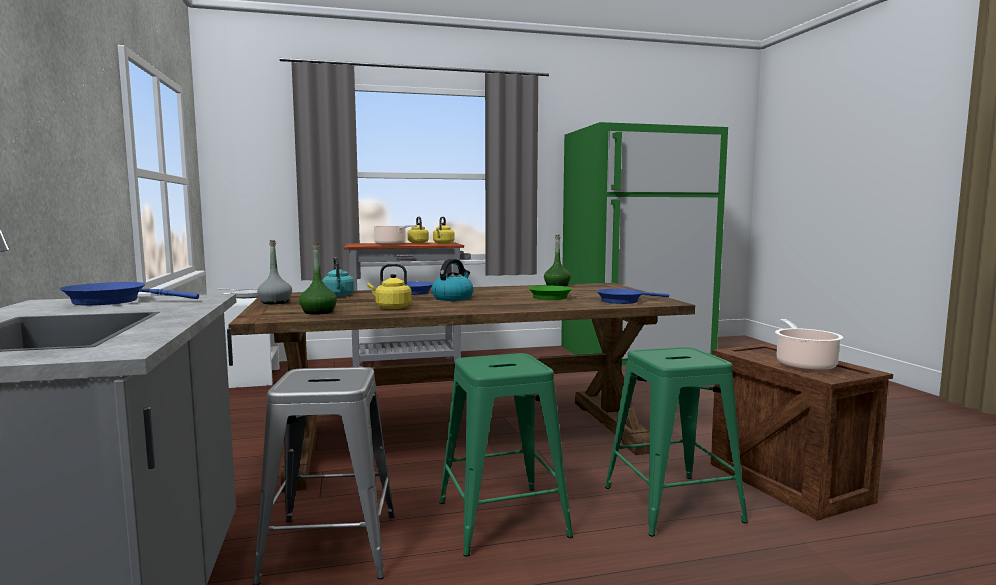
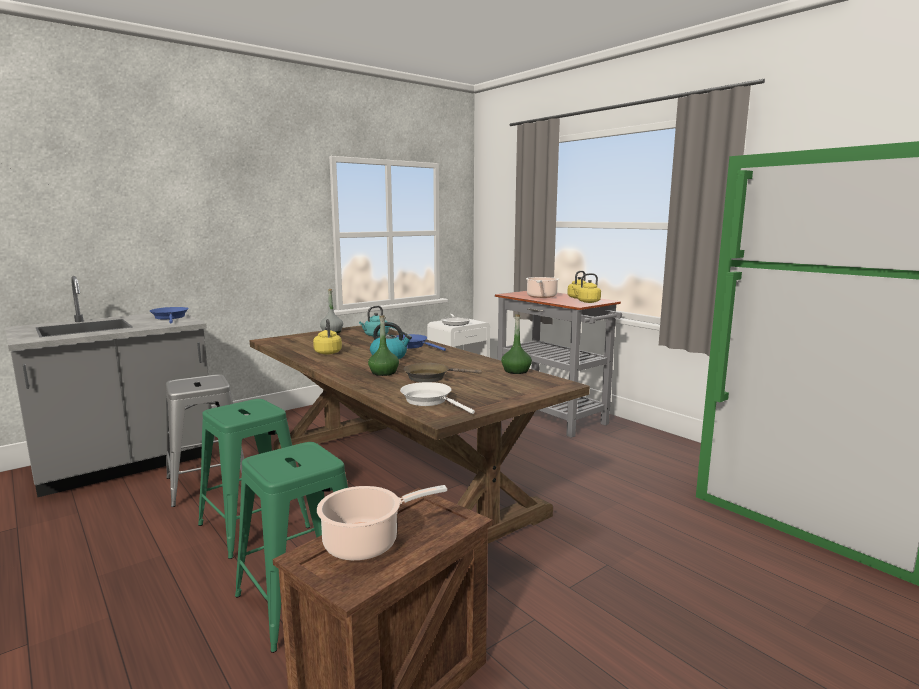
camera: 65 degrees right, 5 degrees up
(318, 312) = (297, 344): green bottle -> green bottle (383, 373)
(550, 297) = (430, 377): green frying pan -> brown frying pan
(623, 301) = (430, 401): blue frying pan -> white frying pan

